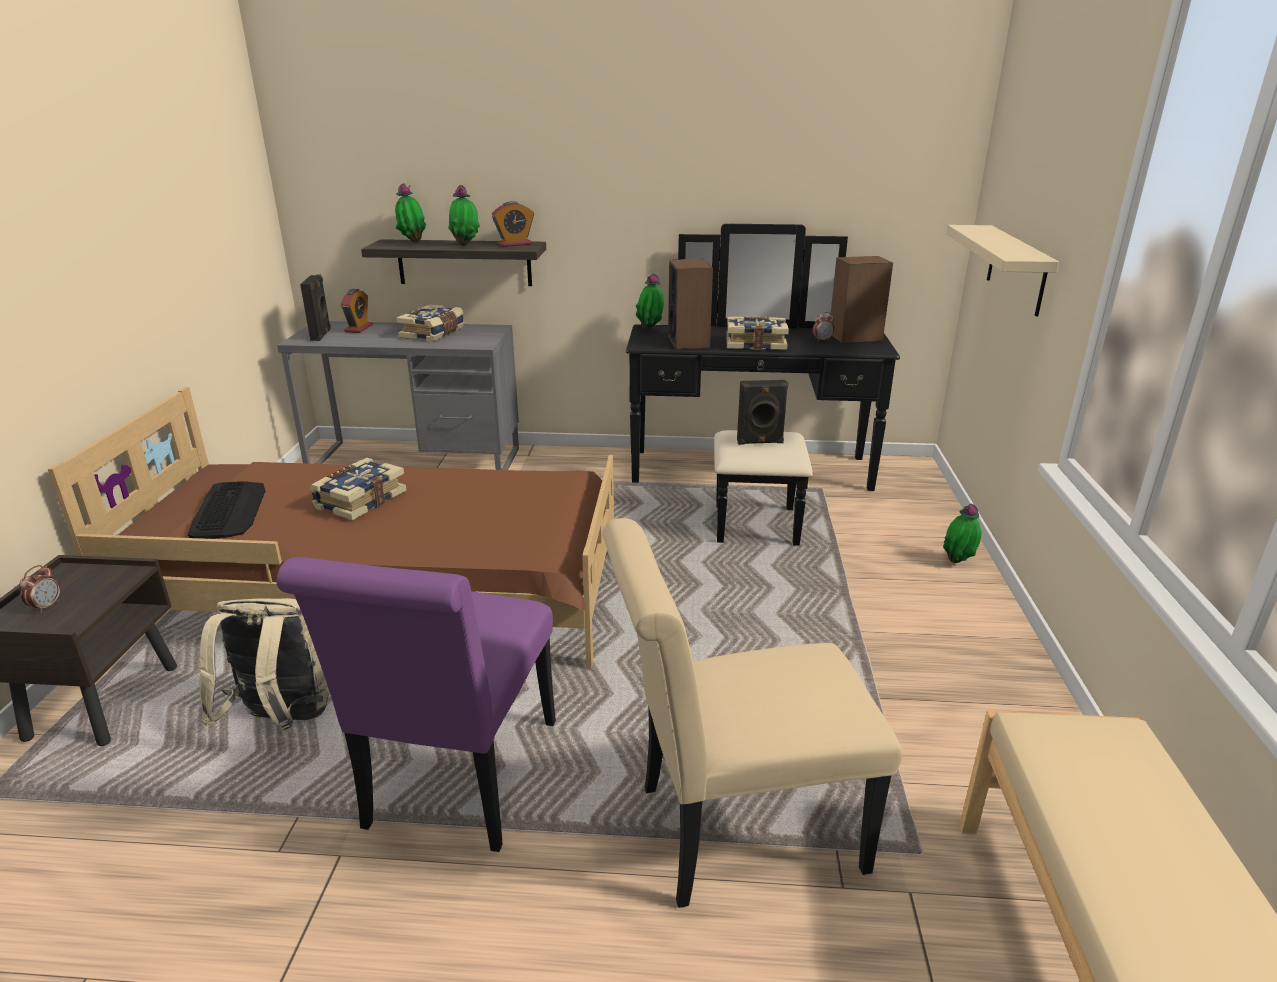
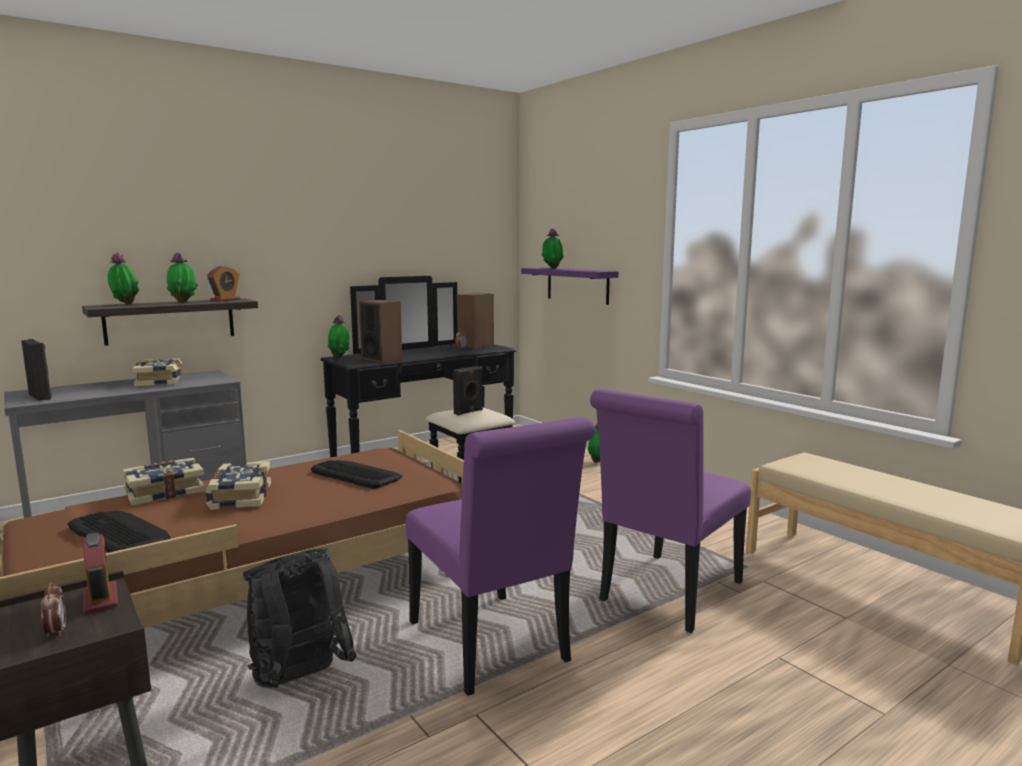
camera: 40 degrees left, 15 degrees down
(280, 721) = (299, 681): beige backpack -> black backpack
(358, 328) = (72, 389): alarm clock -> alarm clock (100, 599)
(491, 506) = (356, 474): none -> keyboard
(734, 830) = (666, 595): beige chair -> purple chair
(755, 344) = (426, 354): book -> book (165, 492)
(981, 235) = (552, 268): none -> potted plant
(1016, 269) = (577, 285): beige shelf -> purple shelf

